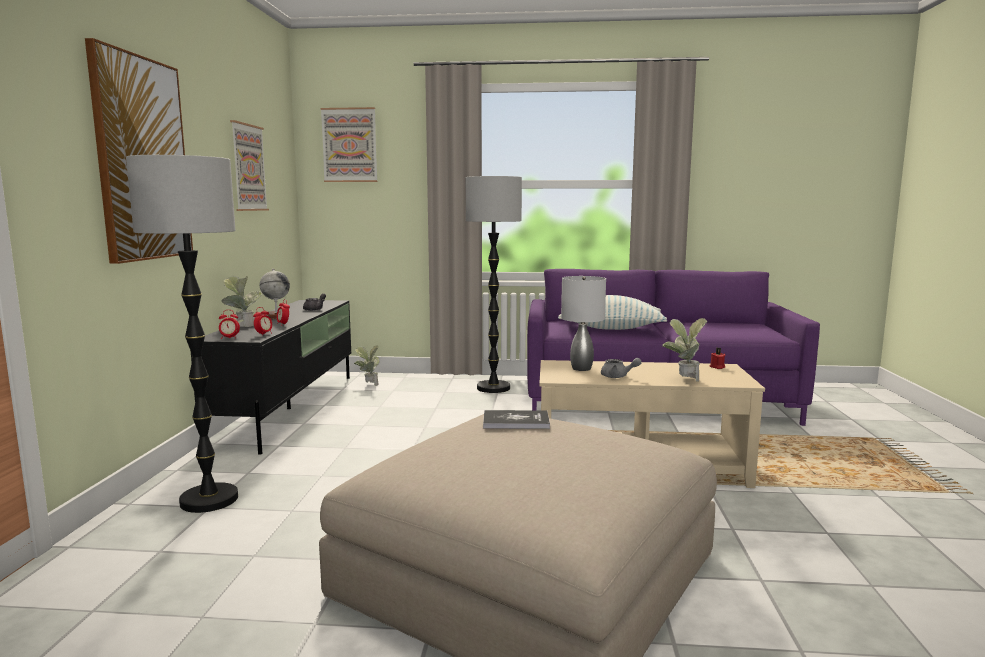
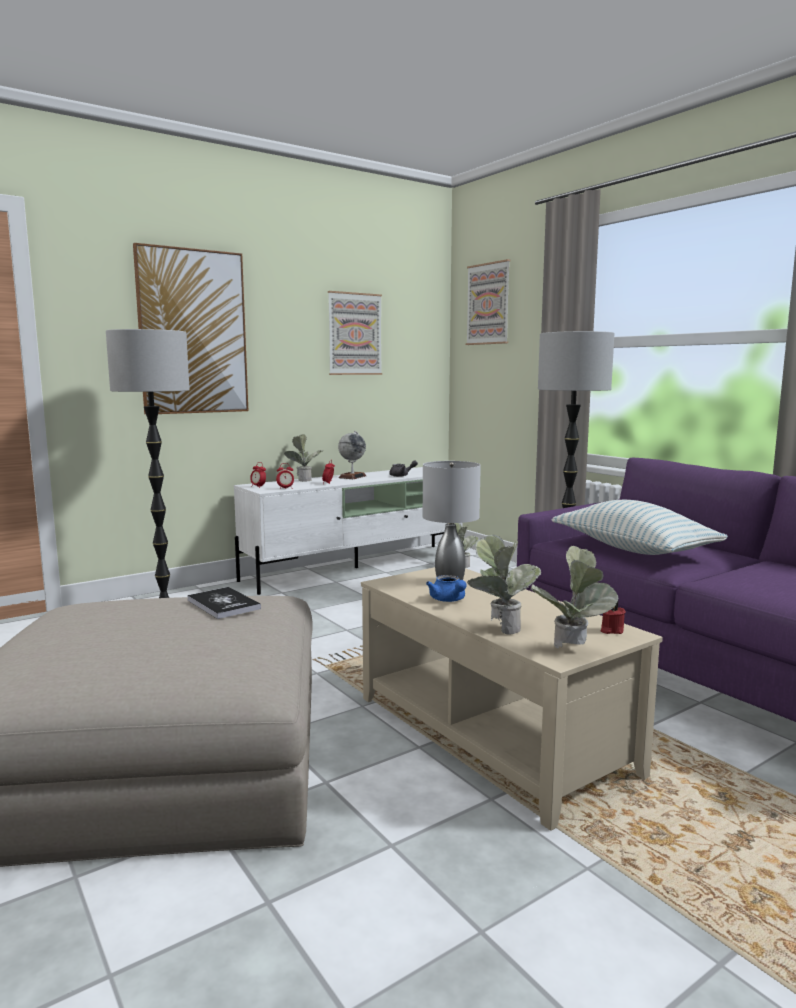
camera: 50 degrees right, 0 degrees up
(290, 408) = (358, 567): black tv stand -> white tv stand
(618, 376) = (449, 600): grey teapot -> blue teapot
(738, 379) = (572, 651): none -> potted plant

